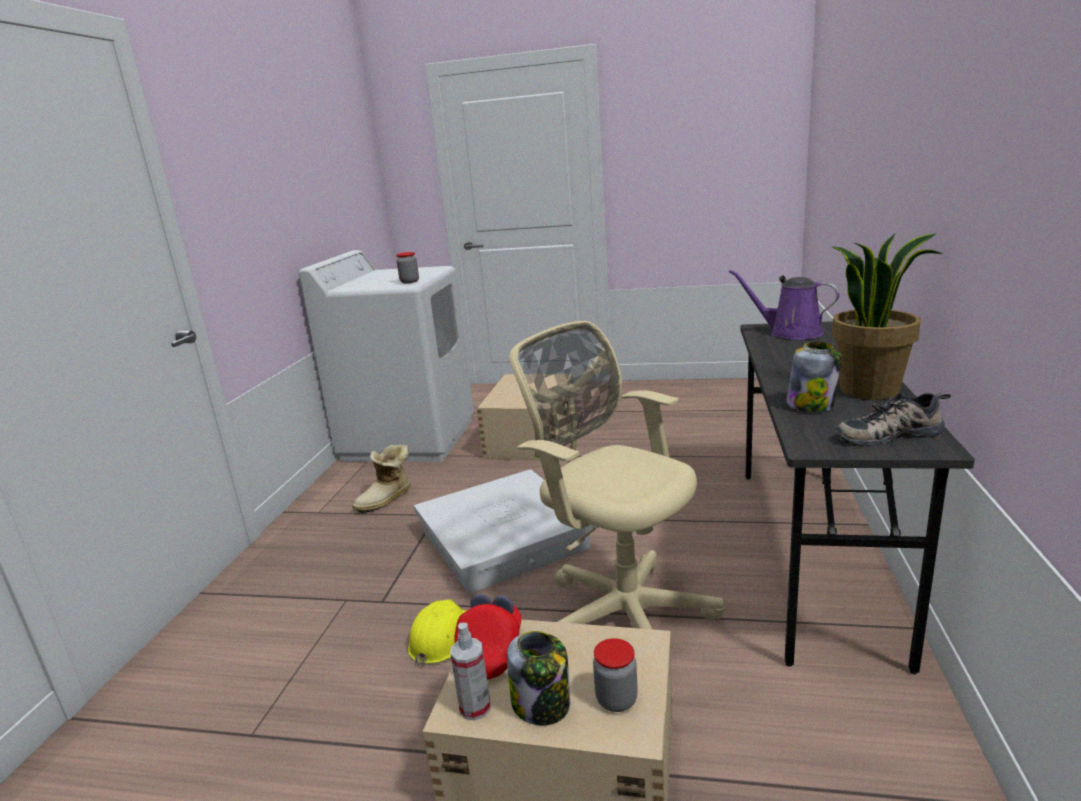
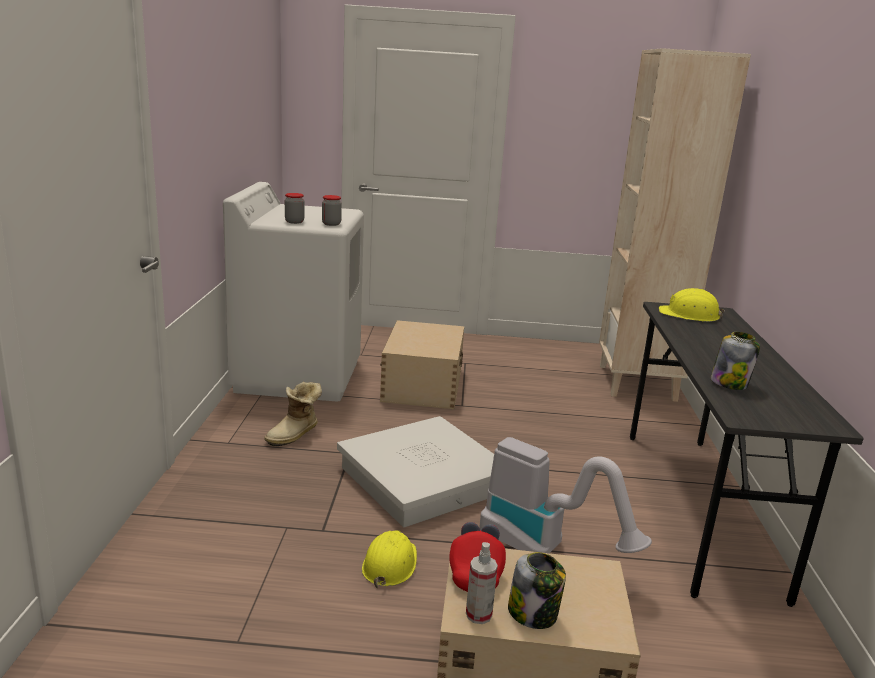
camera: 10 degrees left, 0 degrees up
(616, 700) = (592, 611): jar -> jar (294, 222)
(620, 613) = (546, 550): beige office chair -> vacuum cleaner
(766, 416) = (637, 383): none -> beige bookcase
(790, 333) = (689, 315): purple watering can -> yellow hard hat
(869, 390) = (771, 374): potted plant -> none
(888, 434) = (796, 413): shoe -> none

